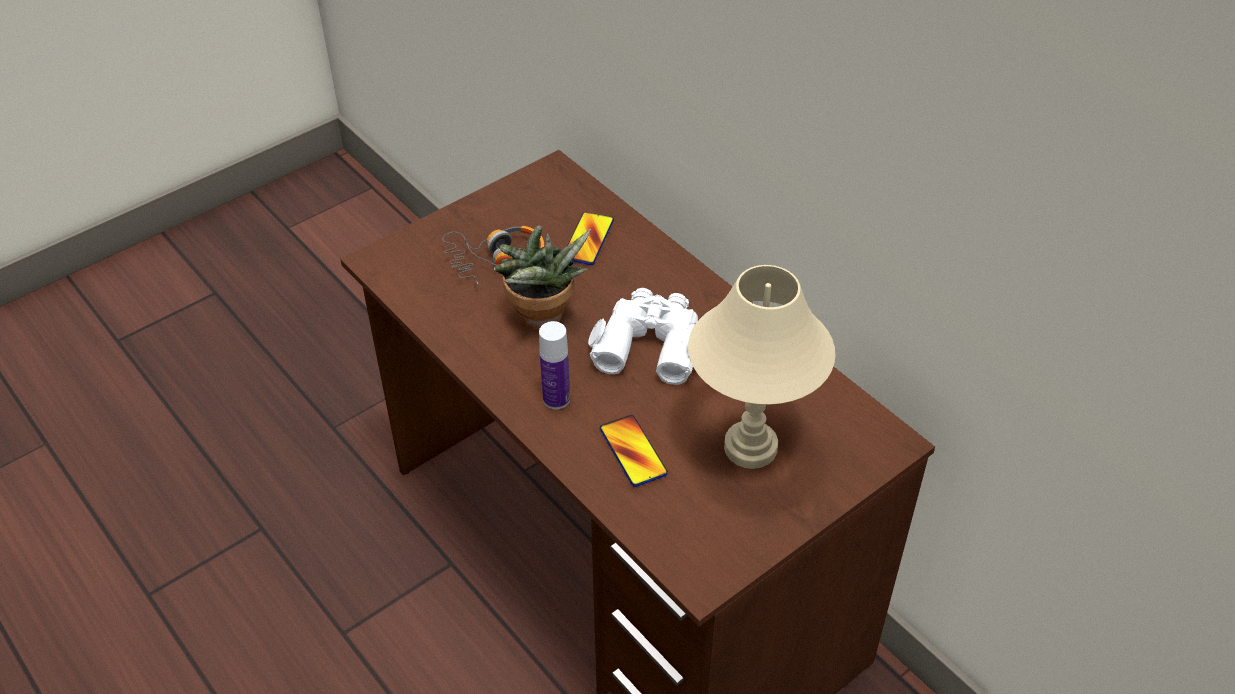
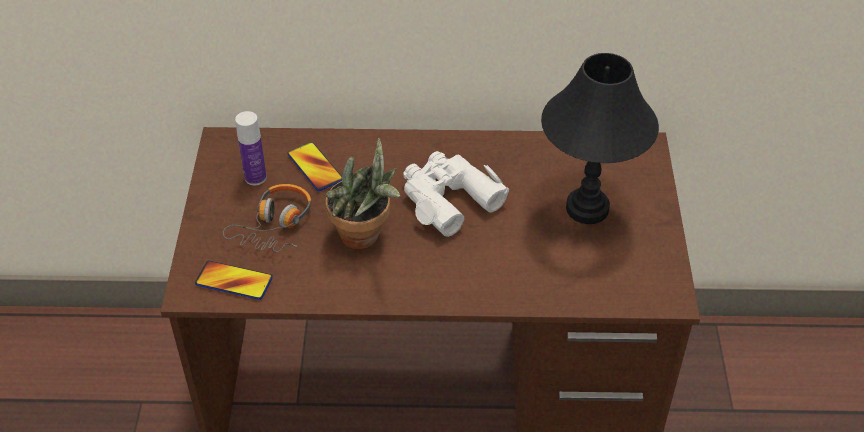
camera: 50 degrees left, 0 degrees up
(556, 399) = (446, 274): bottle -> bottle (255, 177)
(633, 451) = (534, 265): phone -> phone (234, 281)
(749, 447) = (586, 209): beige table lamp -> black table lamp

